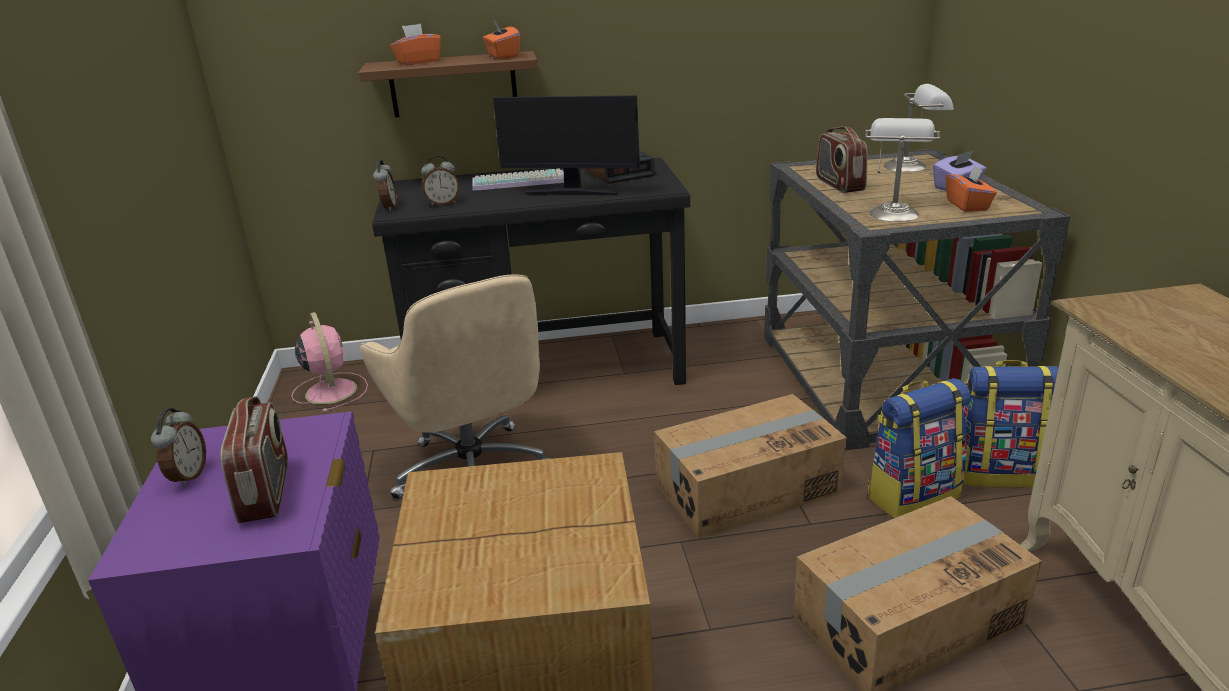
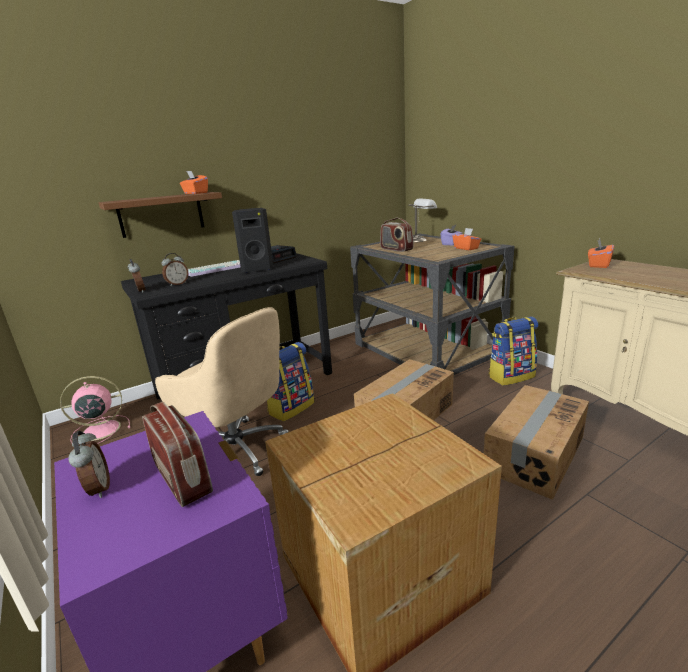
camera: 25 degrees left, 5 degrees down
(330, 390) = (99, 430): pink fan -> pink fan turned 60 degrees counterclockwise
(418, 62) = (139, 198): orange tissue box -> orange tissue box (598, 265)
(572, 192) = (257, 269): monitor -> black speaker
(892, 210) = (436, 254): white table lamp -> none
(912, 495) = (484, 396): backpack -> backpack (291, 408)

